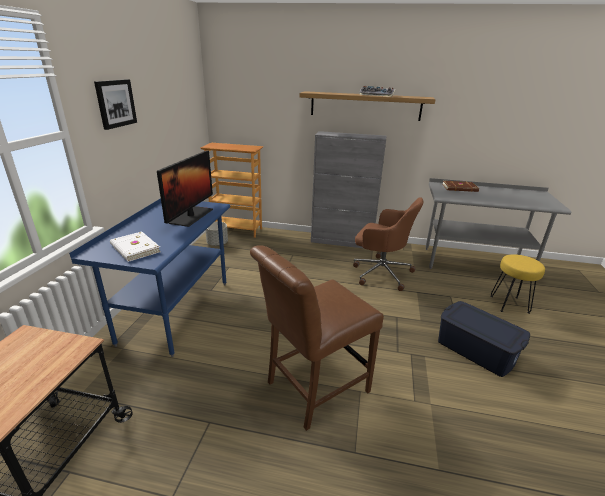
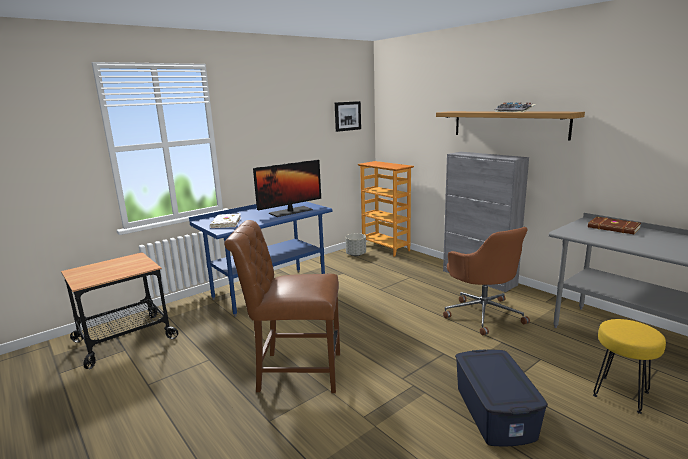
camera: 40 degrees right, 10 degrees down
(115, 103) = (261, 121): picture -> picture (347, 116)

